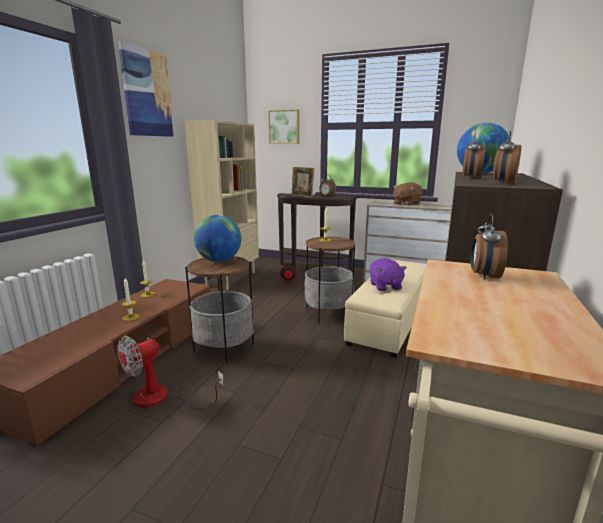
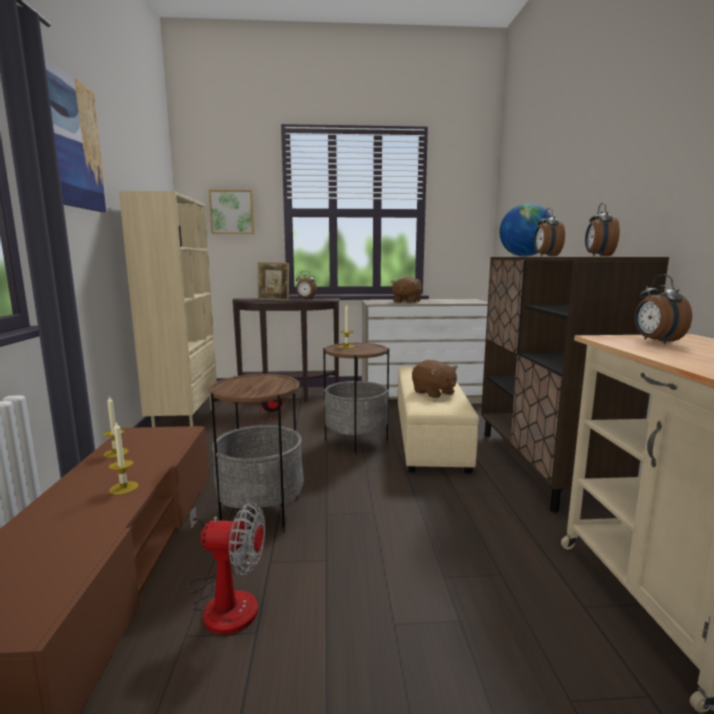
camera: 25 degrees left, 5 degrees down
(162, 397) = (225, 600): fan -> fan turned 105 degrees counterclockwise
(219, 260) = (250, 381): globe -> none
(385, 286) = (433, 393): purple plush toy -> brown plush toy

